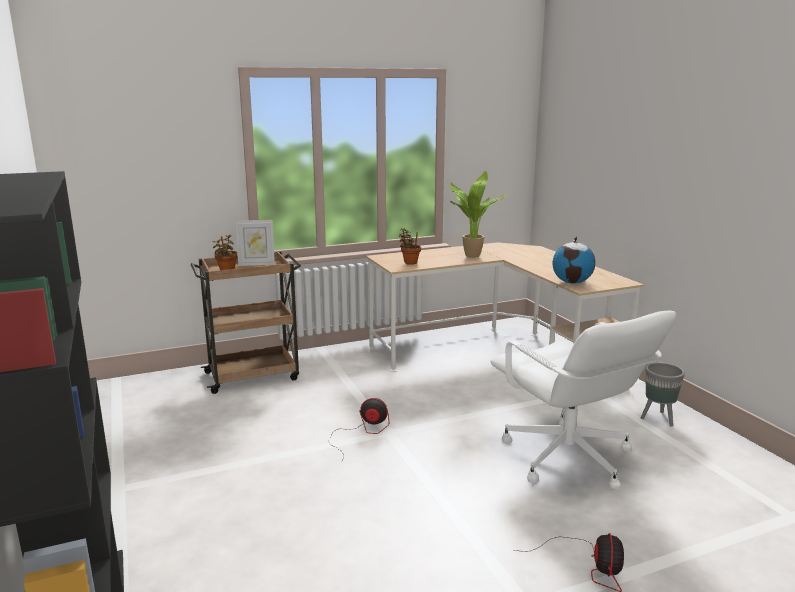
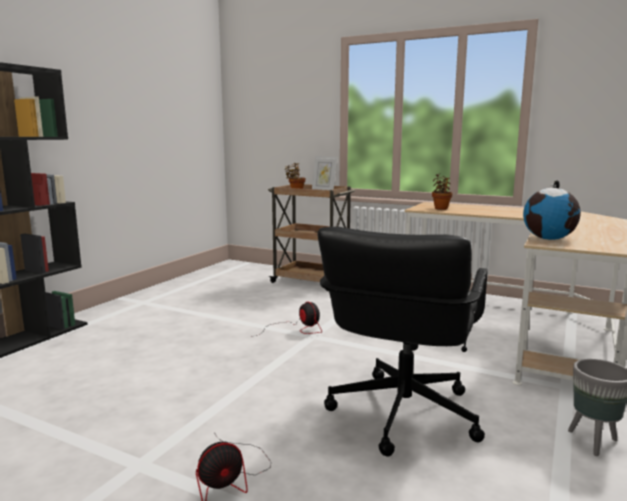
camera: 50 degrees right, 5 degrees down
(470, 255) = (513, 213): potted plant -> none
(567, 458) = (401, 414): white office chair -> black office chair

